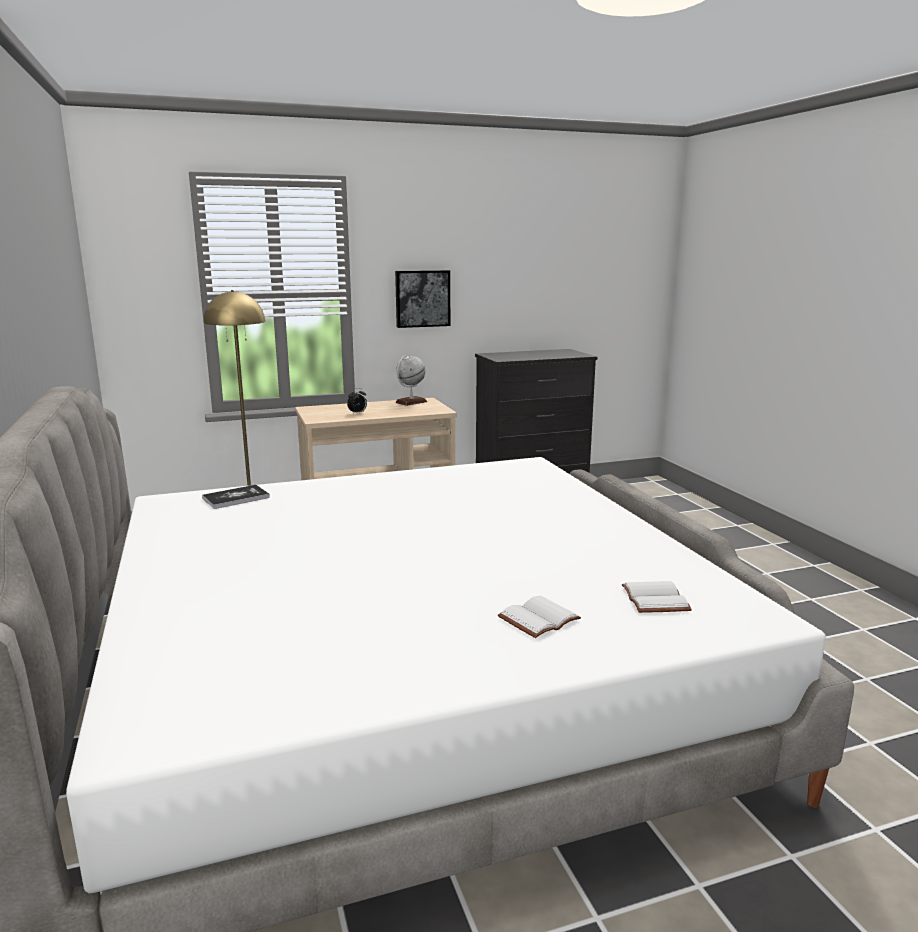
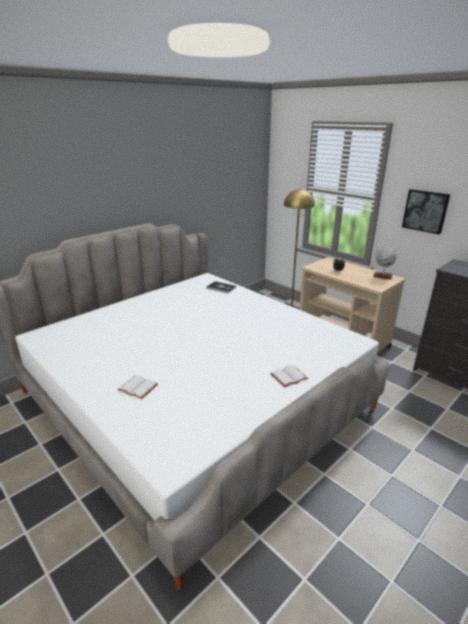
camera: 65 degrees right, 10 degrees up
(657, 600) = (176, 421): white book -> white book (289, 377)

